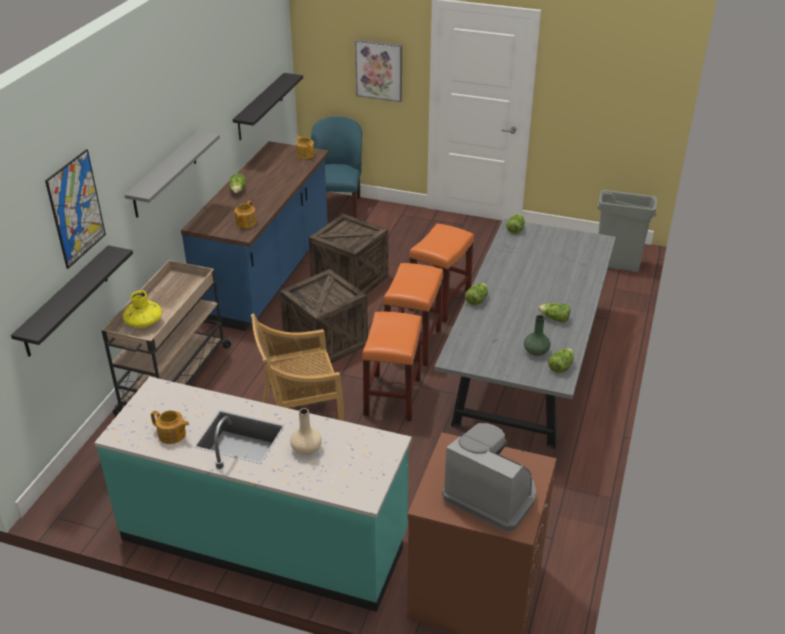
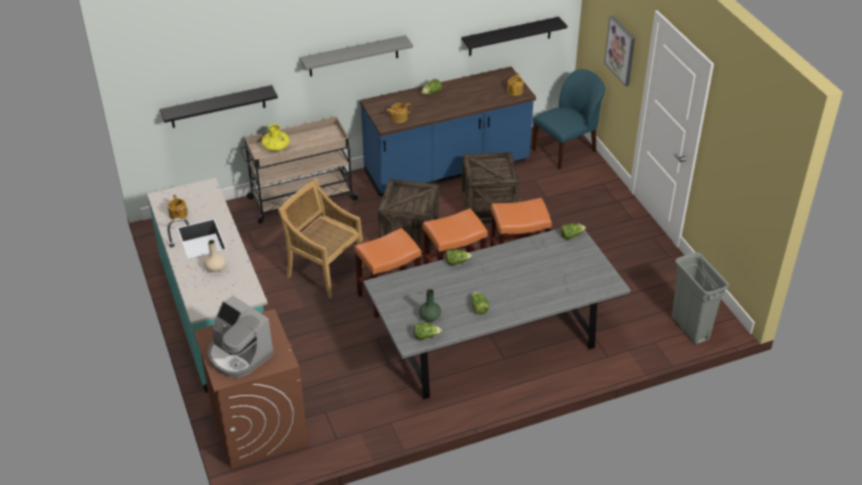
camera: 50 degrees right, 5 degrees up
(76, 209) = (243, 52): picture -> none
(491, 495) = (239, 355): coffee machine -> coffee machine turned 135 degrees clockwise

